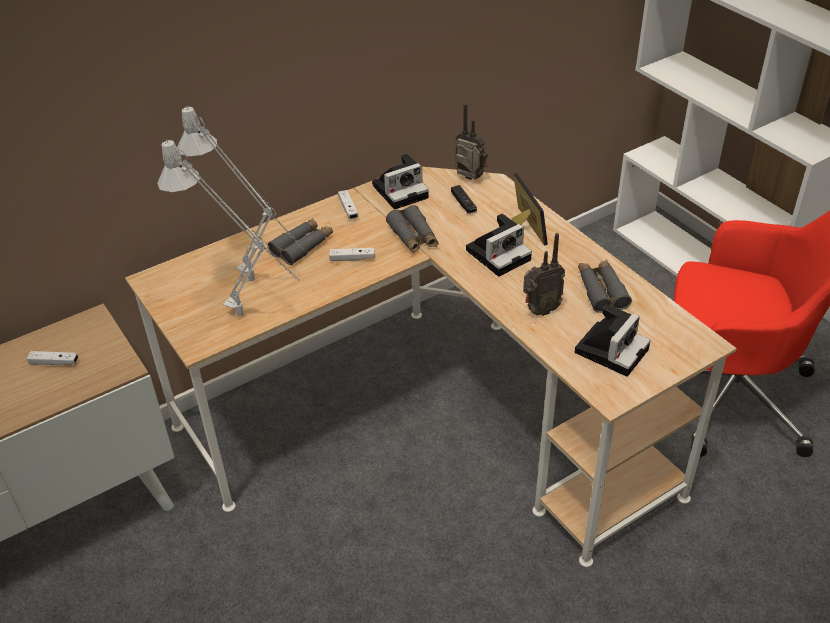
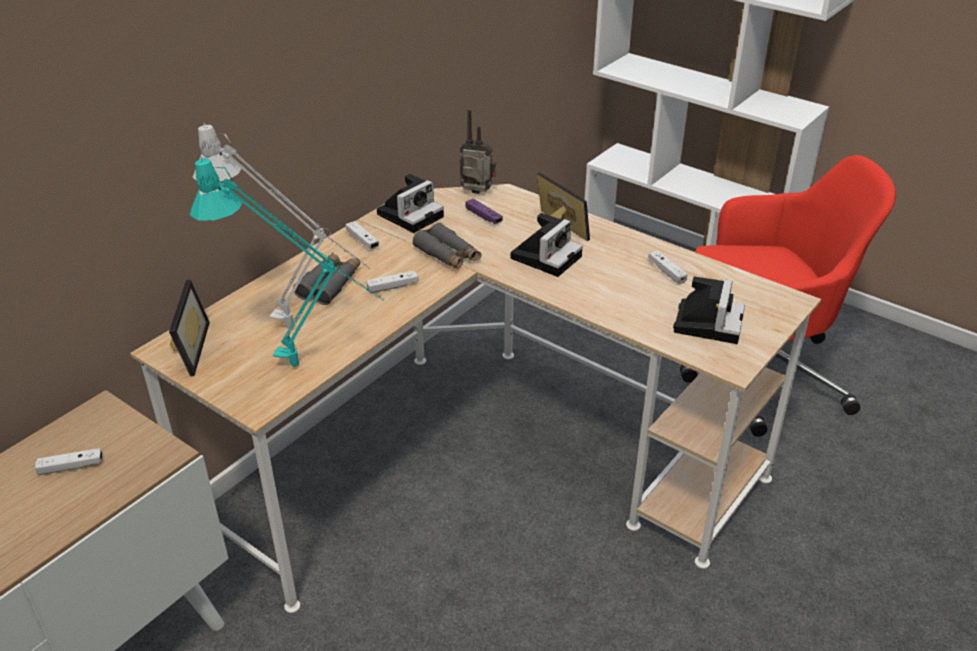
camera: 20 degrees left, 5 degrees down
(166, 283) = (186, 349): none -> picture frame
(249, 320) = (306, 368): grey table lamp -> turquoise table lamp
(463, 204) = (483, 217): black game controller -> purple game controller
(539, 310) = (617, 300): radio -> none
(601, 291) = (666, 272): grey binoculars -> white game controller

